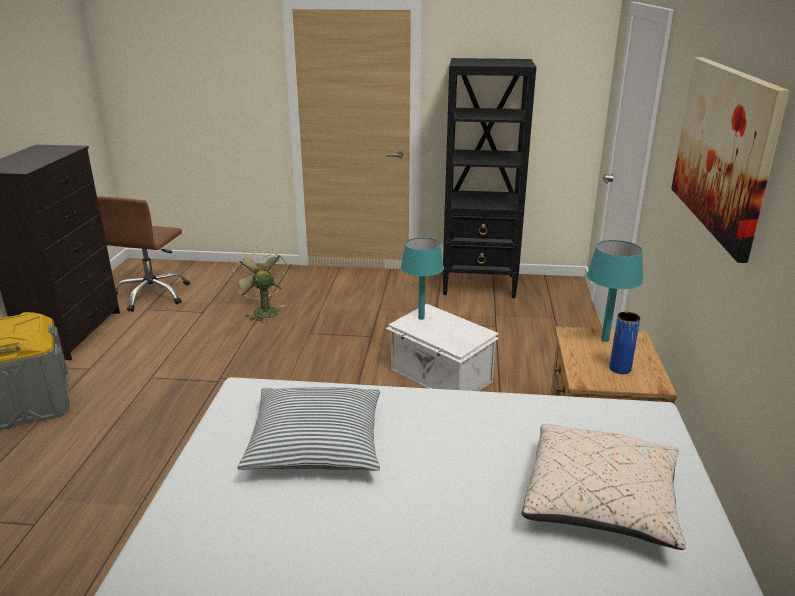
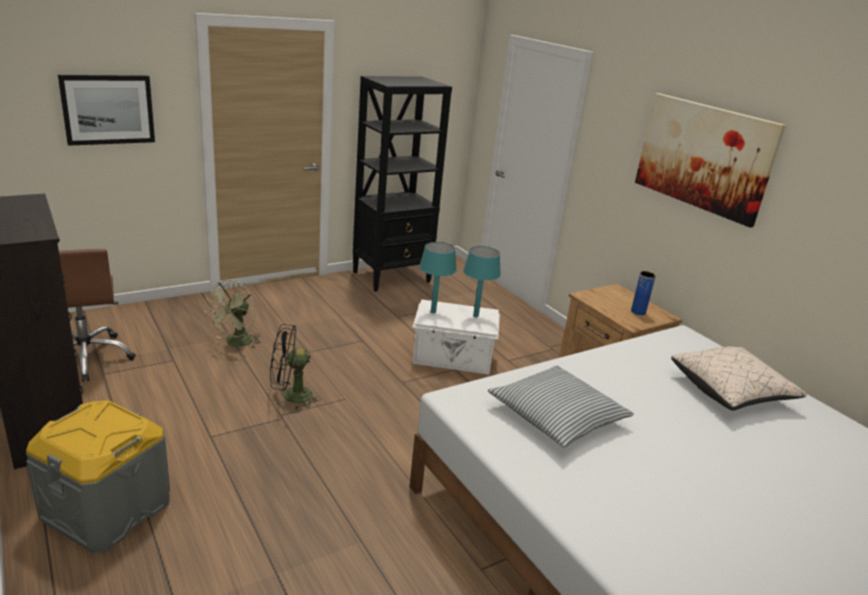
camera: 40 degrees left, 0 degrees up
(210, 87) = (108, 109): none -> picture
(247, 365) = (290, 396): none -> black fan
(263, 311) = (236, 343): green fan -> green fan turned 90 degrees counterclockwise
(605, 340) = (607, 295): turquoise table lamp -> turquoise table lamp (476, 316)

